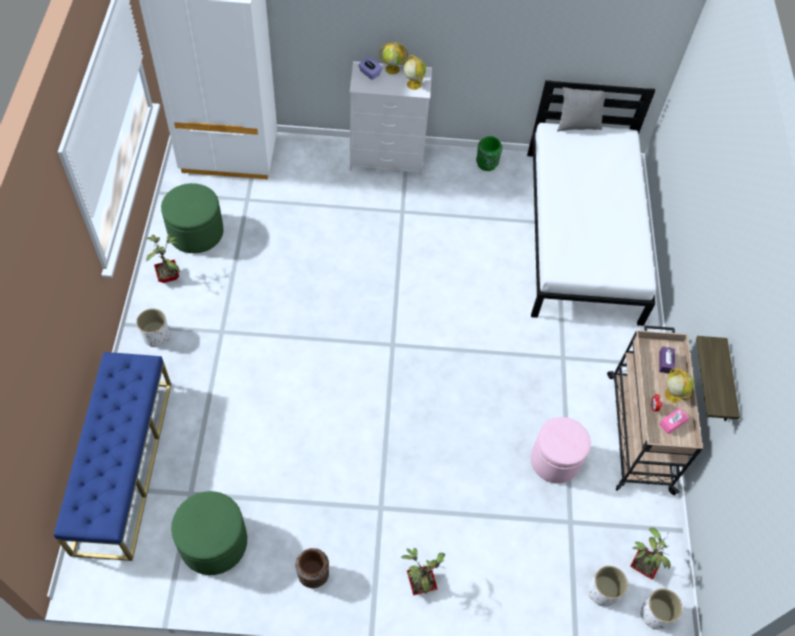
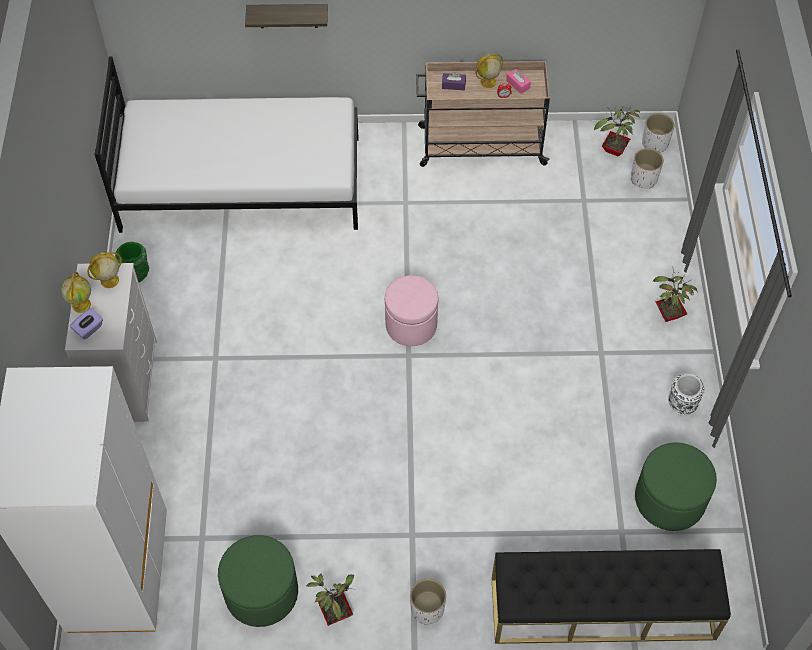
camera: 90 degrees left, 0 degrees up
(123, 465) = (602, 609): blue bench -> black bench
(313, 575) = (681, 405): brown vase -> white vase
(554, 460) = (523, 211): pink ottoman -> pink ottoman (411, 325)
(577, 125) = (121, 153): grey pillow -> none
(727, 384) = (512, 16): shelf -> shelf (288, 15)

